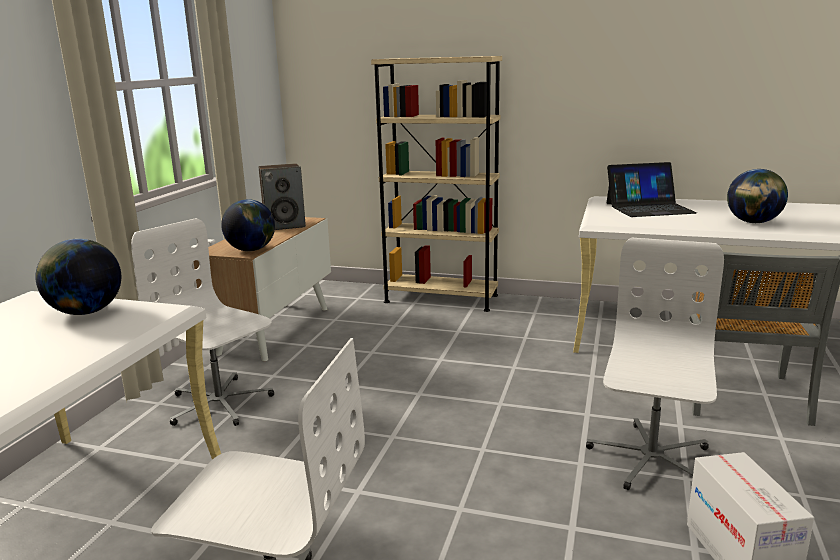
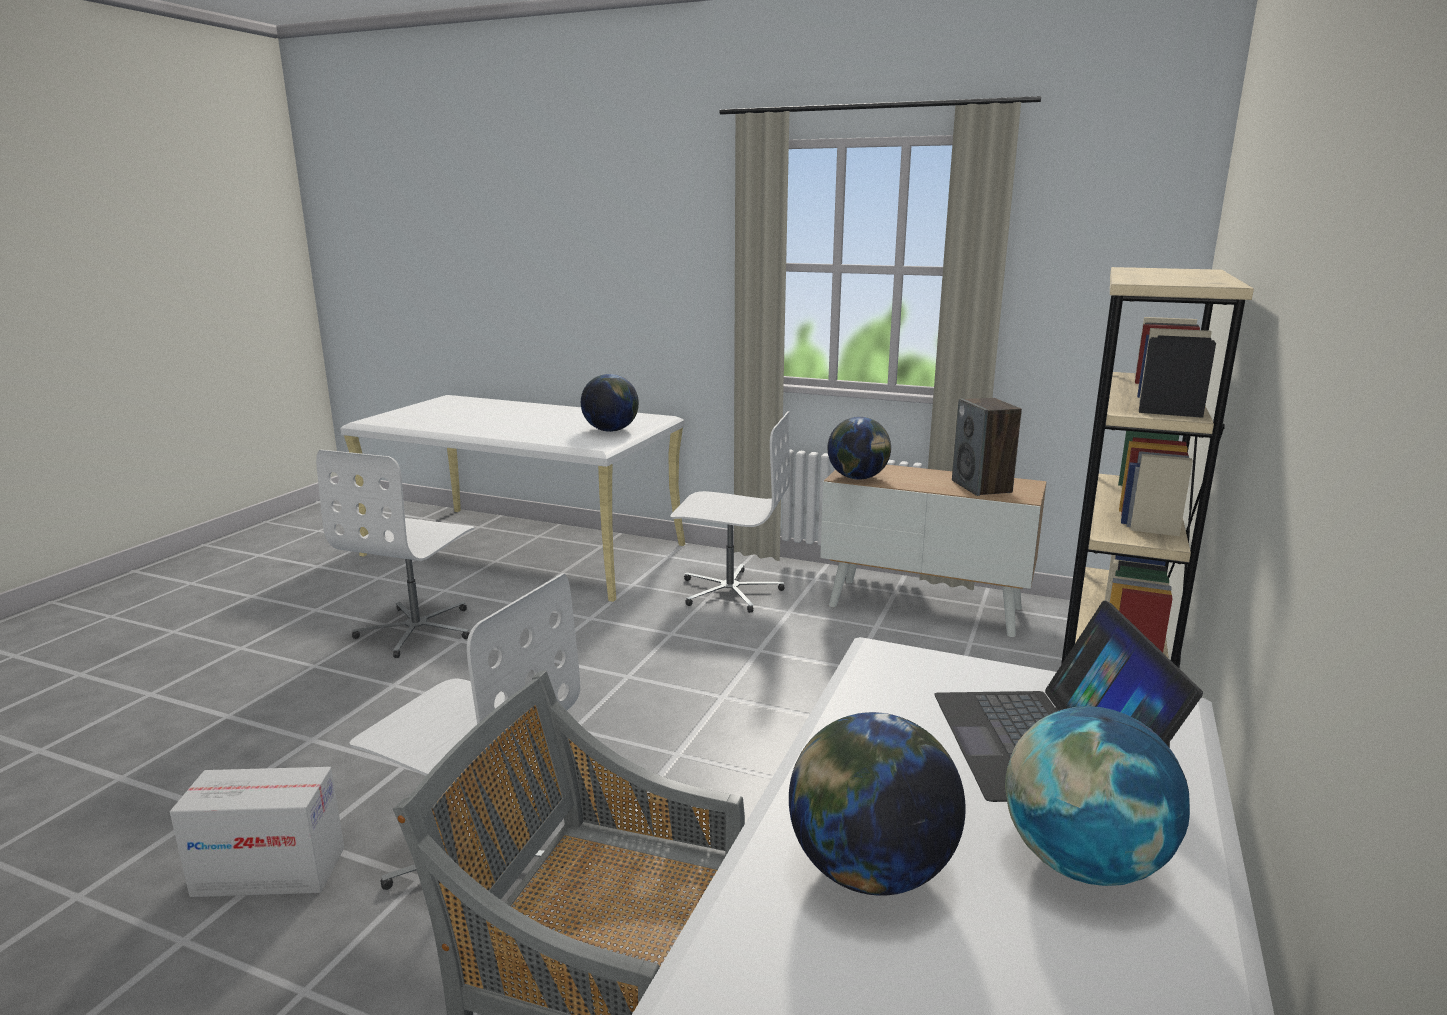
camera: 95 degrees right, 0 degrees up
(219, 404) = (729, 591): white office chair -> white office chair turned 60 degrees clockwise
(714, 207) = (1083, 863): none -> globe

